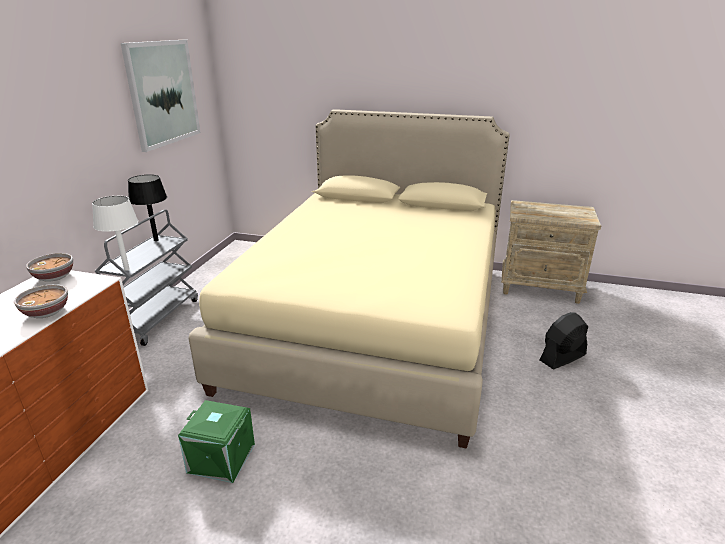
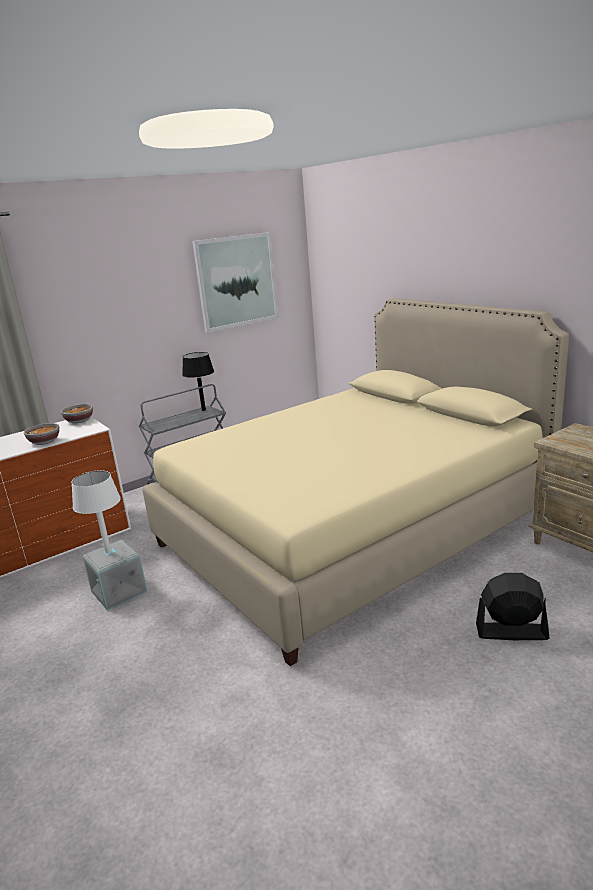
camera: 40 degrees right, 5 degrees down
(127, 269) = (157, 428): white table lamp -> white table lamp (108, 551)
(220, 459) = (118, 592): green storage box -> grey storage box

